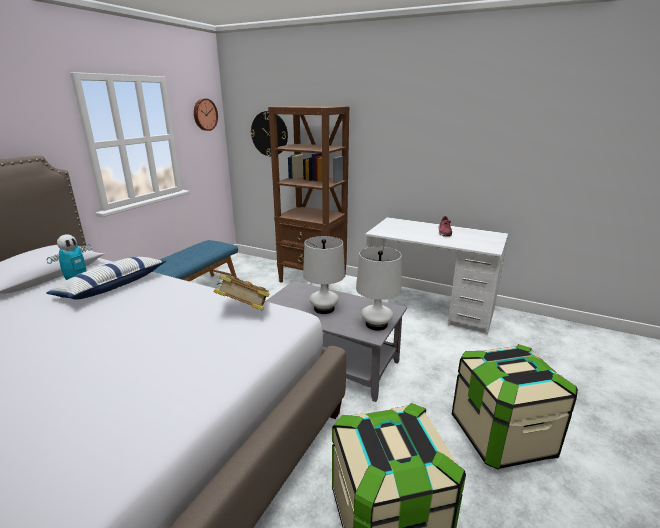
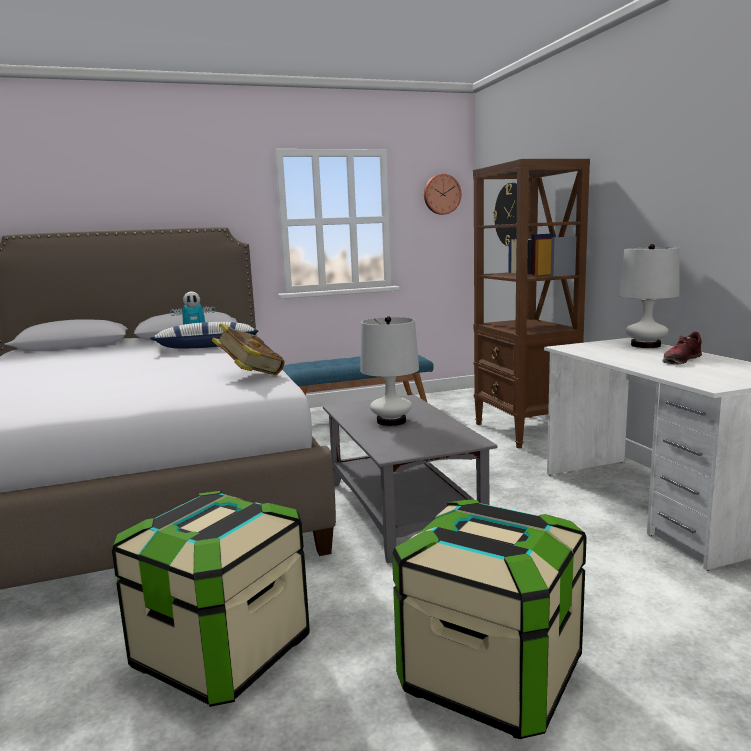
camera: 45 degrees right, 10 degrees down
(376, 324) = (417, 447): white table lamp -> white table lamp (645, 345)

